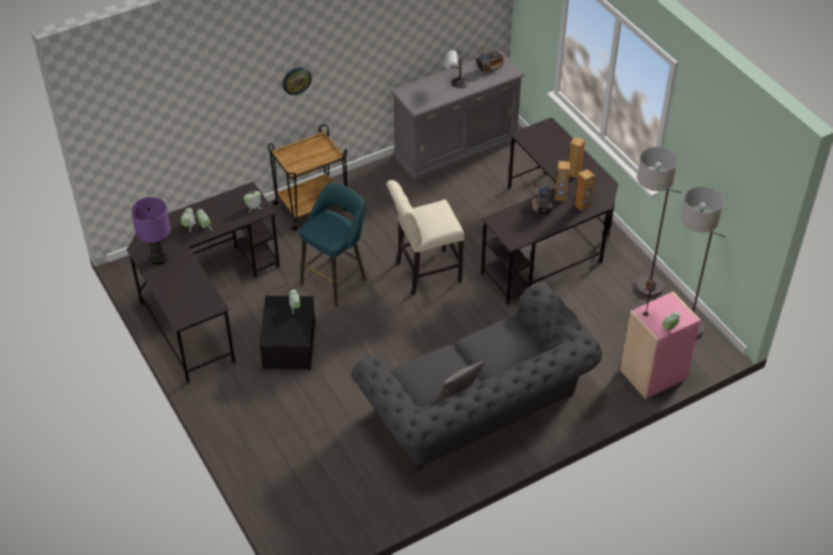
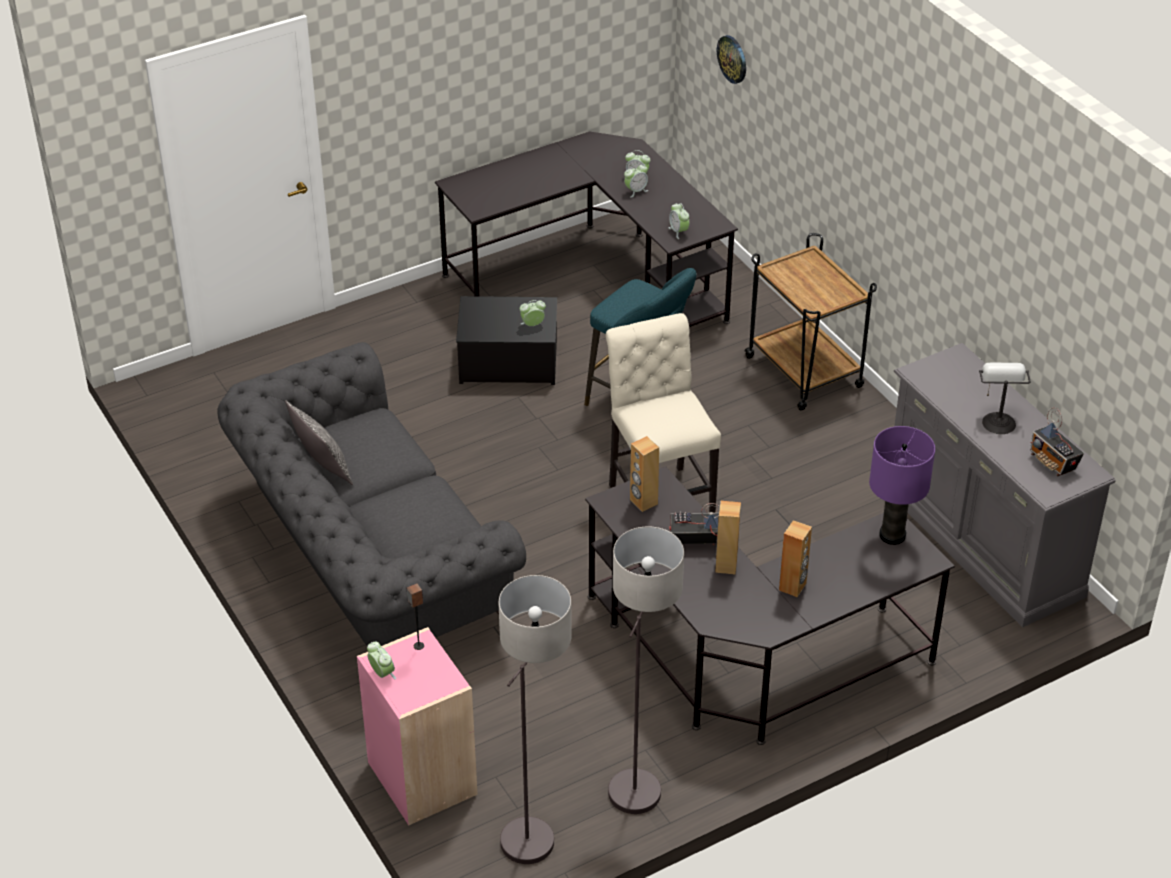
camera: 90 degrees right, 5 degrees down
(158, 259) = (569, 158): purple table lamp -> purple table lamp (892, 535)
(296, 80) = (870, 179): wall clock -> wall clock (732, 59)
(582, 206) = (702, 593): brown speaker -> brown speaker (643, 502)

